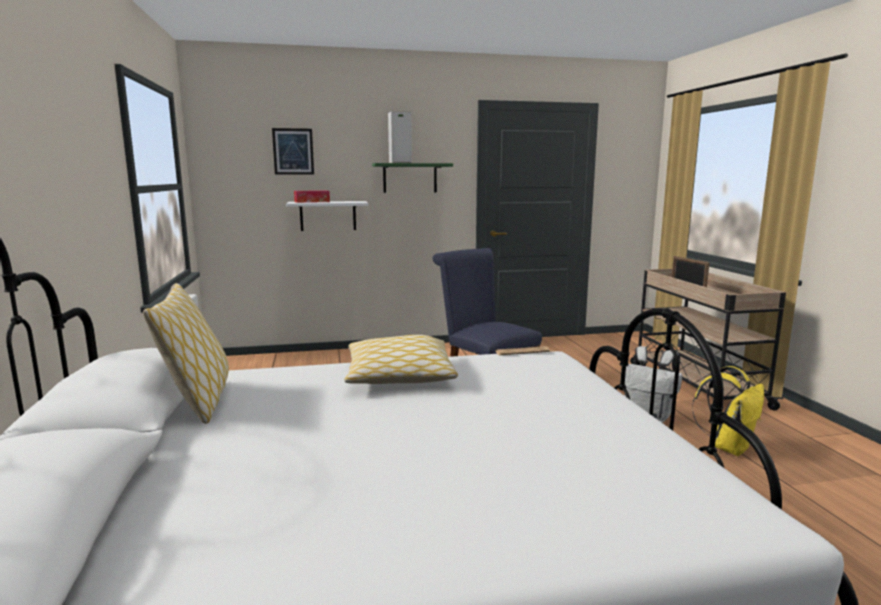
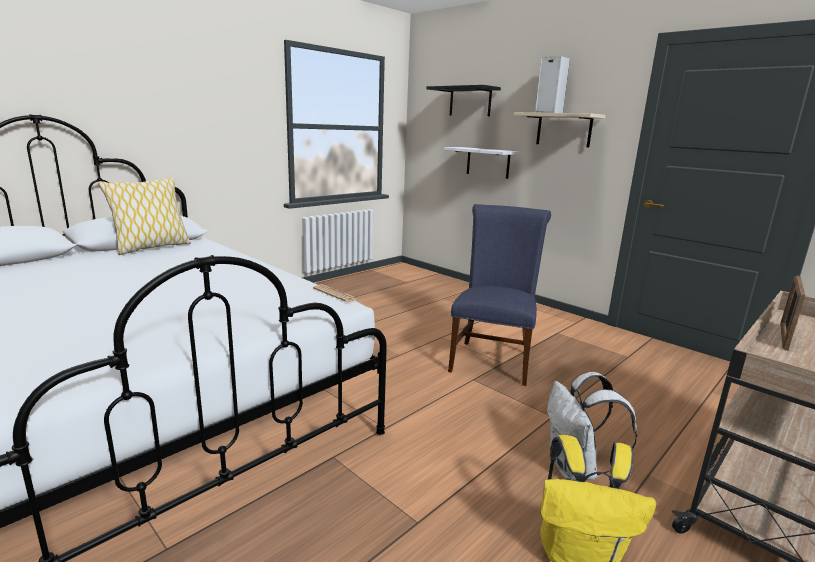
camera: 55 degrees right, 5 degrees up
(293, 151) = (470, 102): picture -> black shelf
(312, 202) = (470, 148): tissue box -> none
(399, 376) = (231, 272): pillow -> none
(410, 178) = (564, 130): green shelf -> beige shelf

